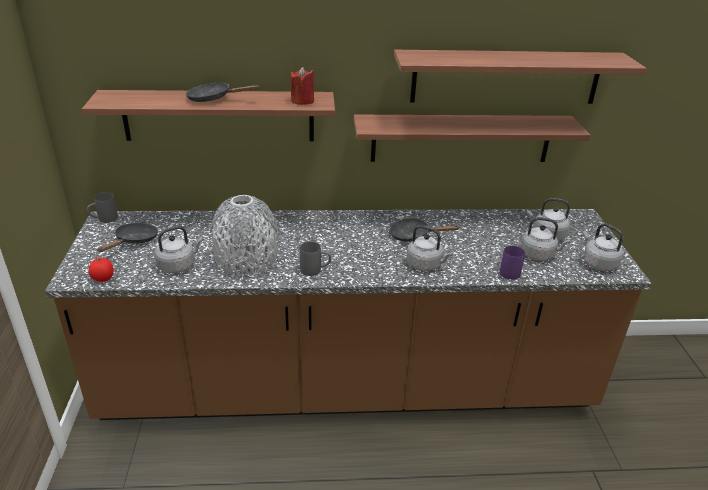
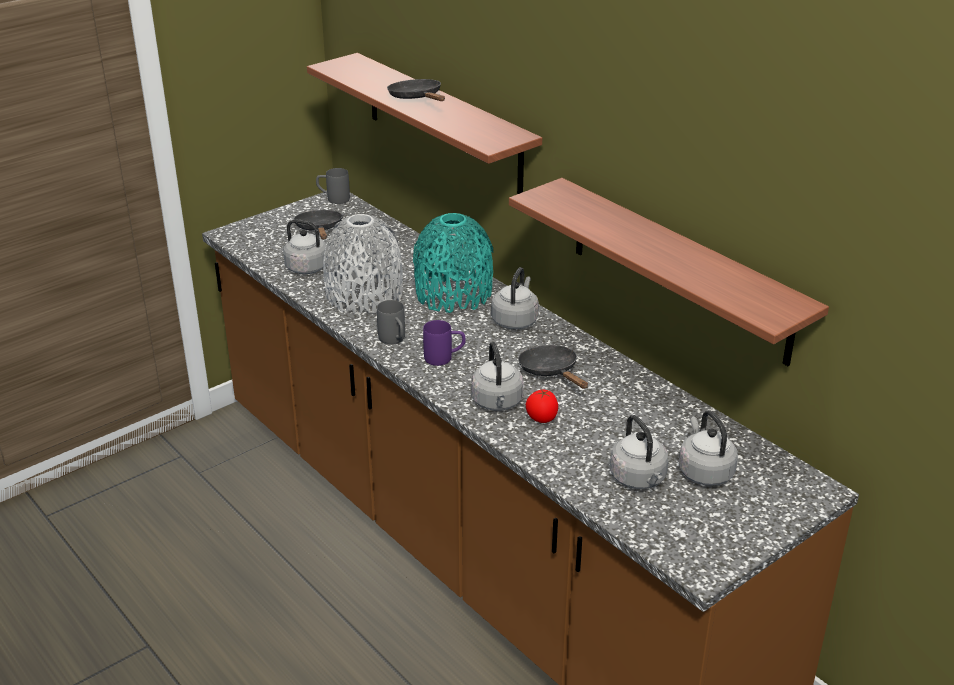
camera: 55 degrees right, 0 degrees up
(103, 279) = (245, 247): tomato -> tomato (541, 419)
(134, 241) = (319, 229): black frying pan -> black frying pan turned 90 degrees counterclockwise
(292, 229) = (453, 294): none -> turquoise vase
(302, 101) = (484, 134): red candle -> none
(506, 77) = (734, 199): shelf -> none
(511, 271) = (567, 469): purple mug -> purple mug (444, 358)
(598, 263) = (689, 537): grey kettle -> grey kettle (515, 320)

